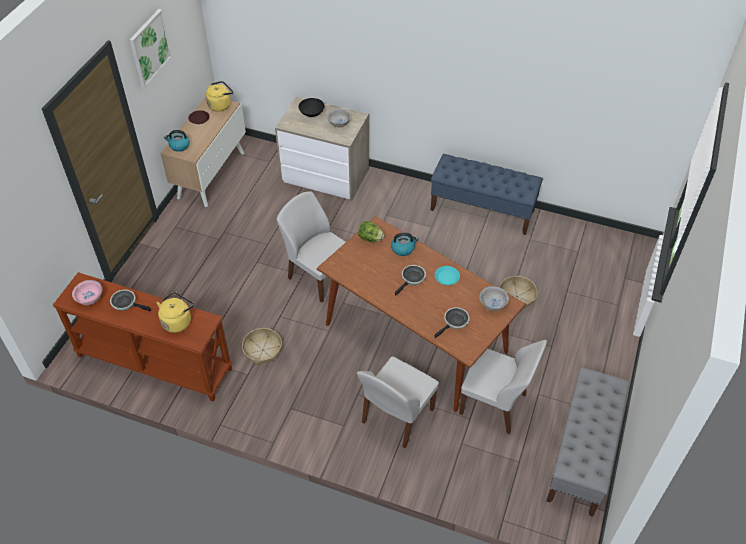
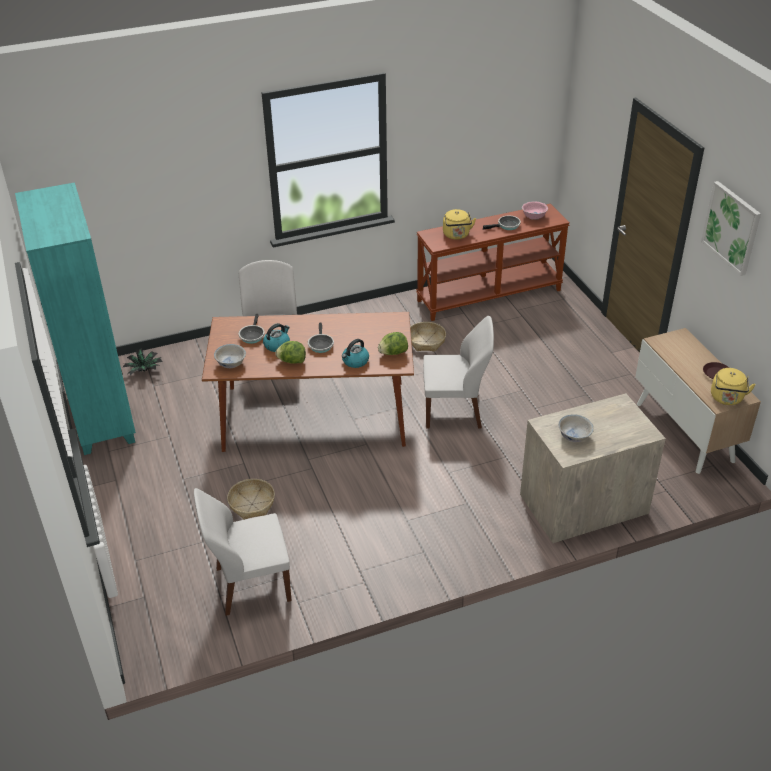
camera: 140 degrees right, 10 degrees down
(179, 146) = (683, 341): kettle -> kettle (277, 345)
(312, 113) = (616, 429): black bowl -> none
(447, 277) = (292, 361): turquoise plate -> lettuce
(482, 210) = (372, 577): blue bench -> none
(495, 405) = (201, 408): white chair -> white chair (250, 585)
(516, 488) = (144, 370): none -> potted plant
(582, 455) = (103, 416): grey bench -> turquoise bookcase

